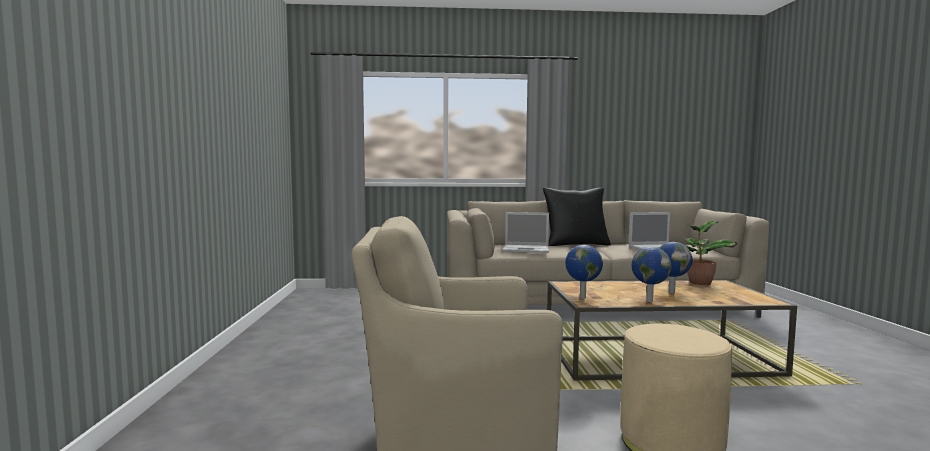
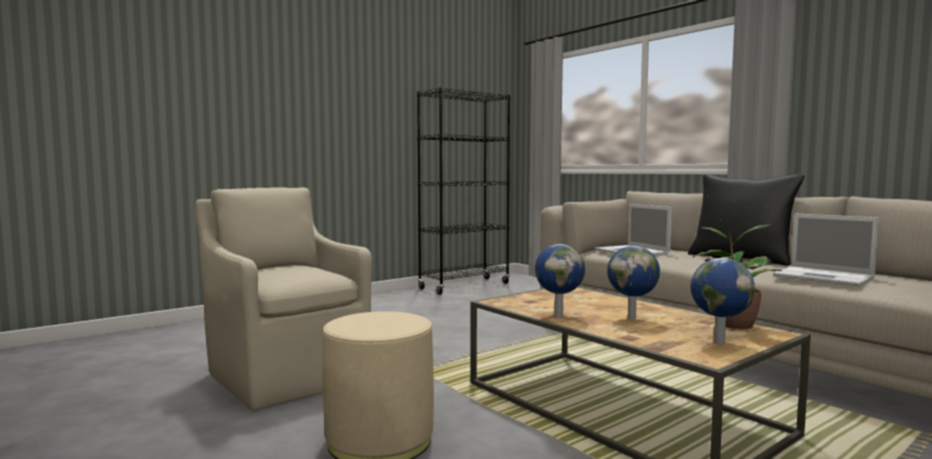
camera: 55 degrees right, 0 degrees up
(296, 312) = (464, 286): none -> black bookcase
(582, 297) = (516, 298): globe -> globe (718, 342)

